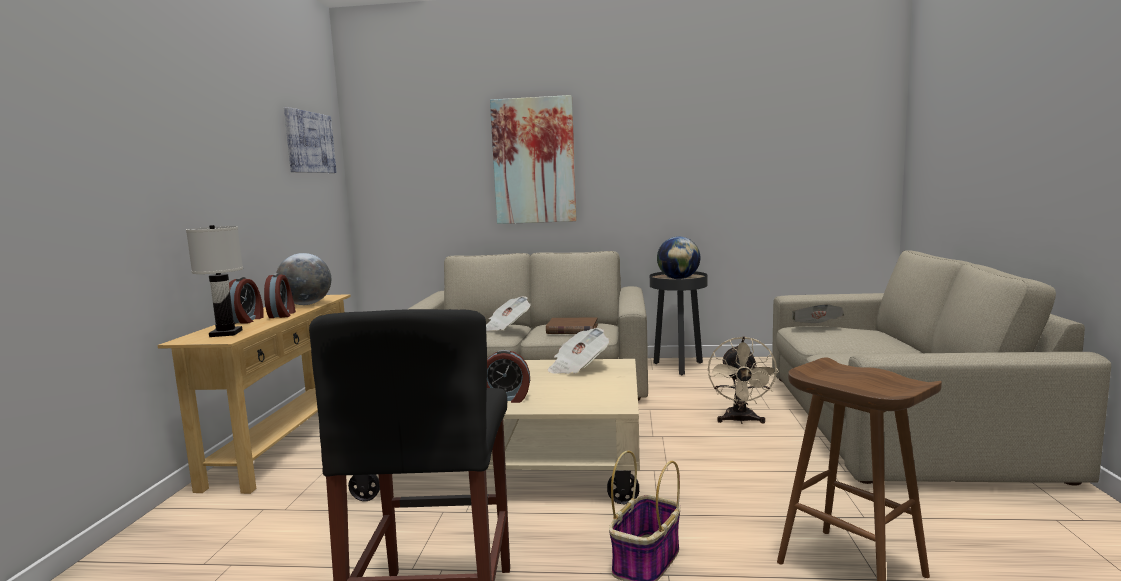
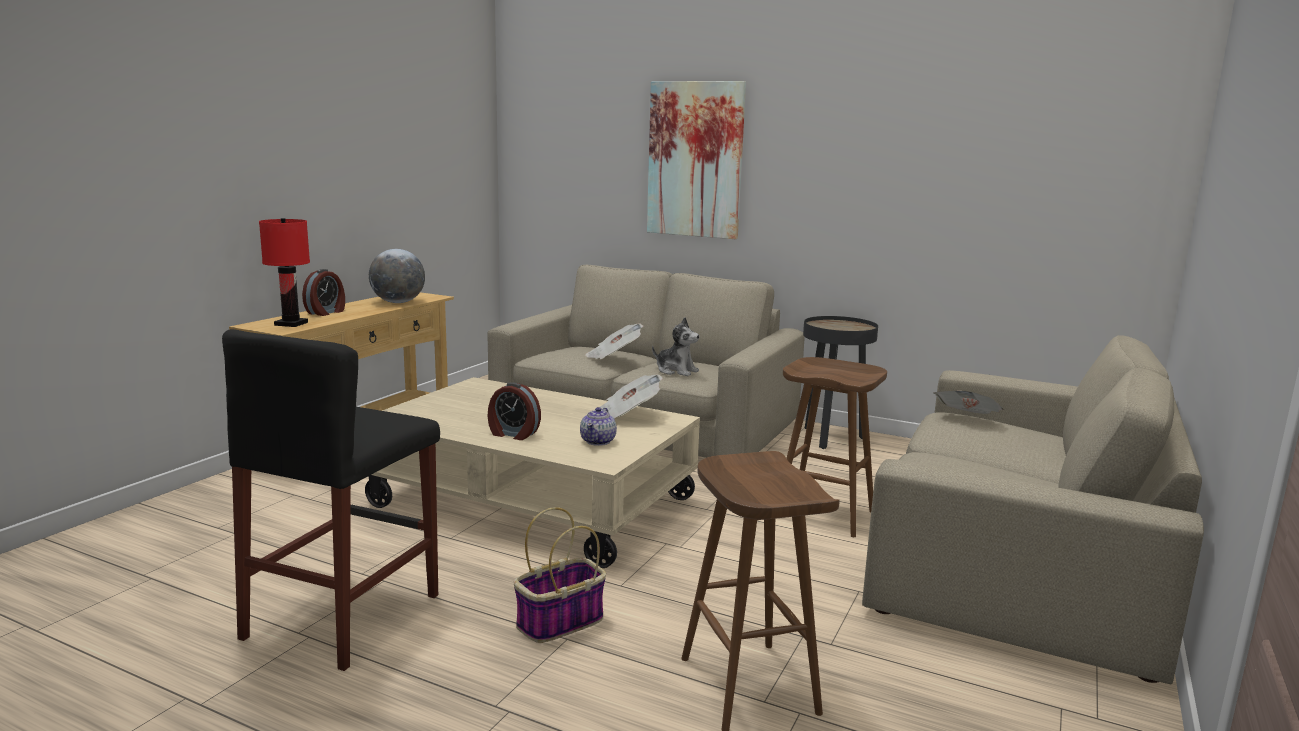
camera: 20 degrees right, 5 degrees up
(226, 333) = (291, 324): white table lamp -> red table lamp
(282, 315) = (362, 311): alarm clock -> none
(309, 142) = (446, 124): picture -> none
(572, 329) = (676, 371): brown book -> plush toy
(586, 390) = (598, 441): none -> teapot
(678, 278) = (837, 328): globe -> none
(740, 420) = (825, 514): beige fan -> brown stool

